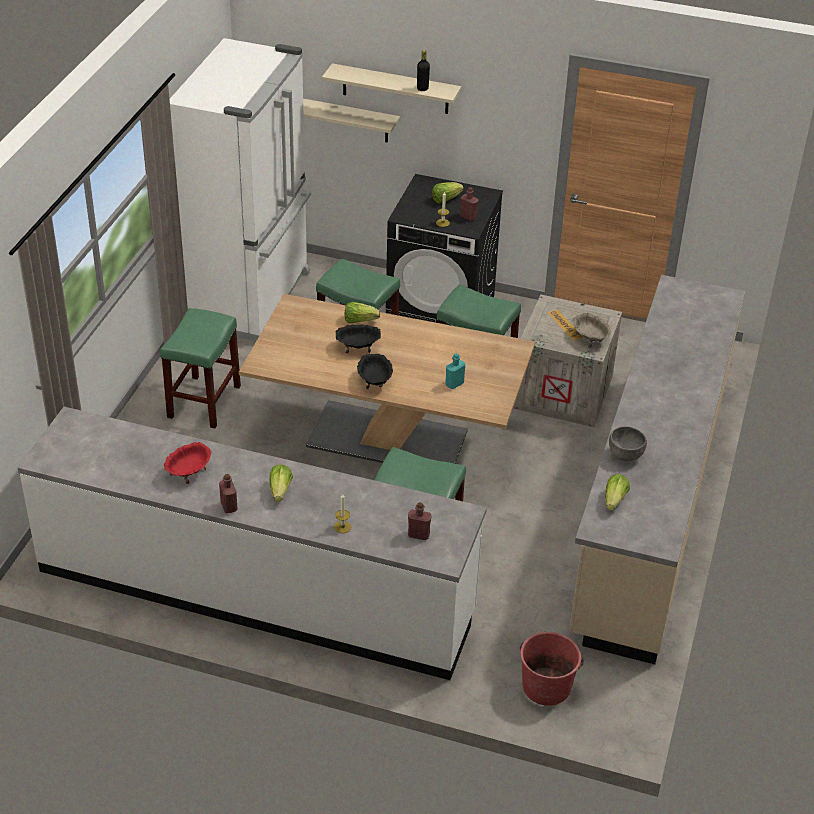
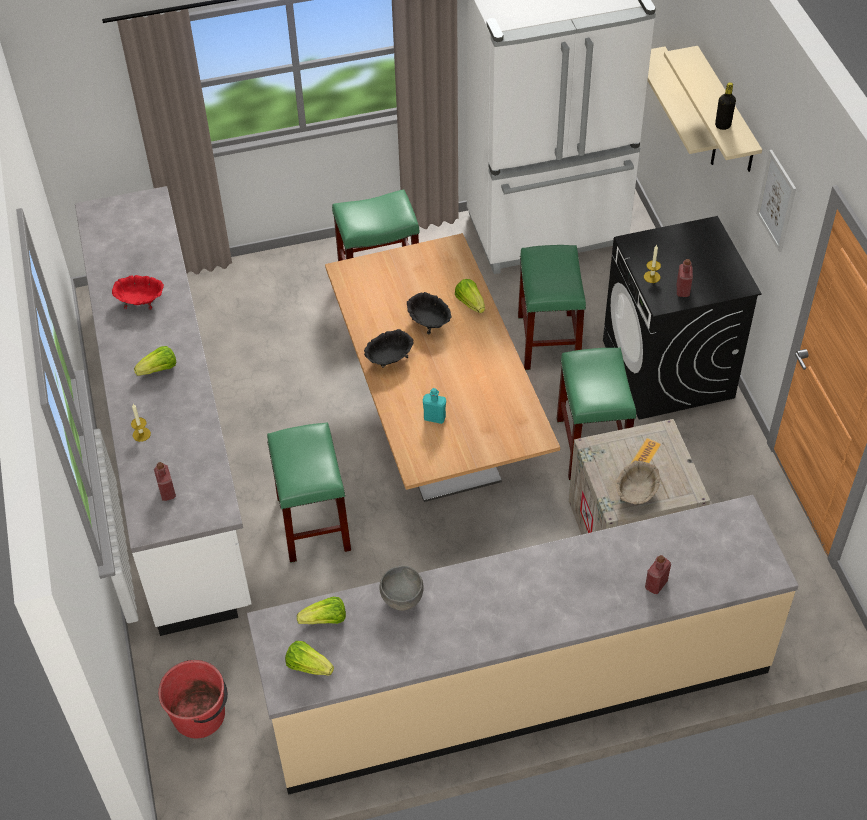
camera: 60 degrees right, 10 degrees up
(229, 506) = (115, 348): red bottle -> red bottle (656, 584)
(445, 199) = (696, 259): lettuce -> lettuce (308, 666)
(495, 111) = (776, 201): none -> picture

